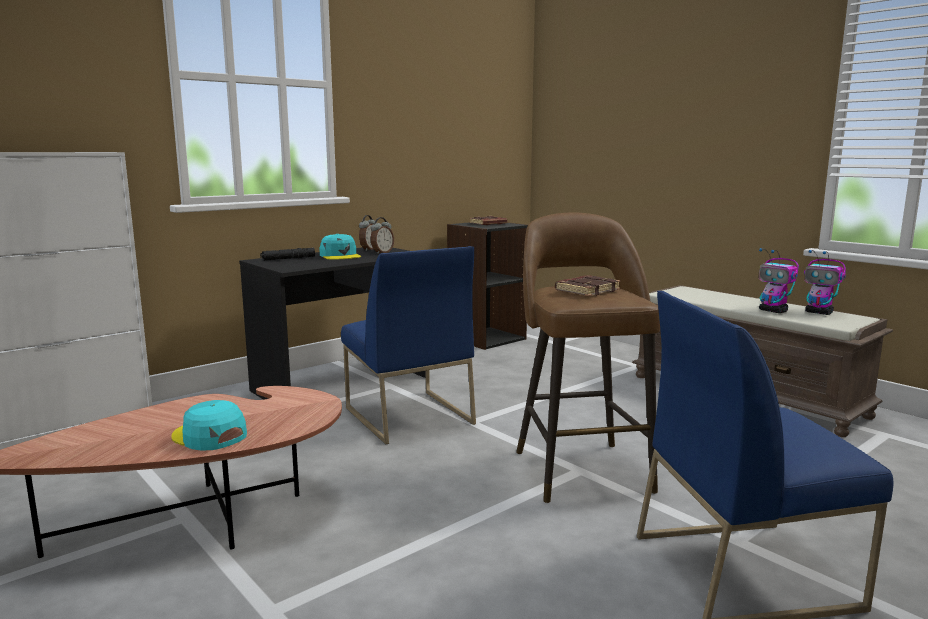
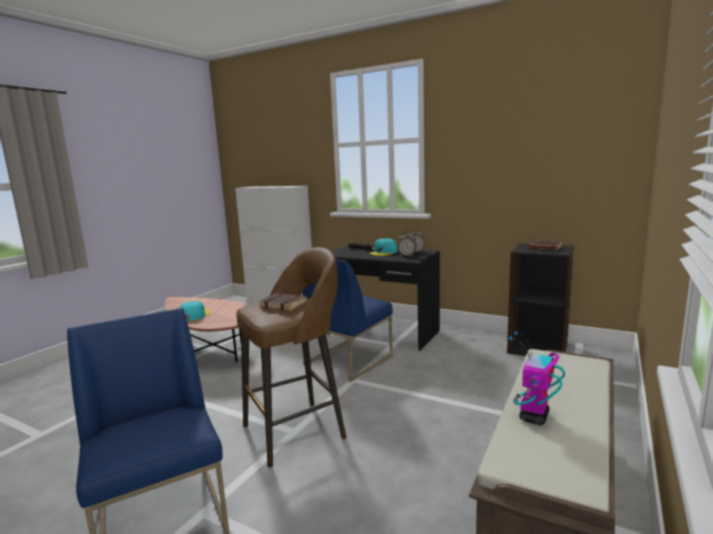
camera: 70 degrees right, 0 degrees up
(819, 313) = (570, 451): toy robot -> none

